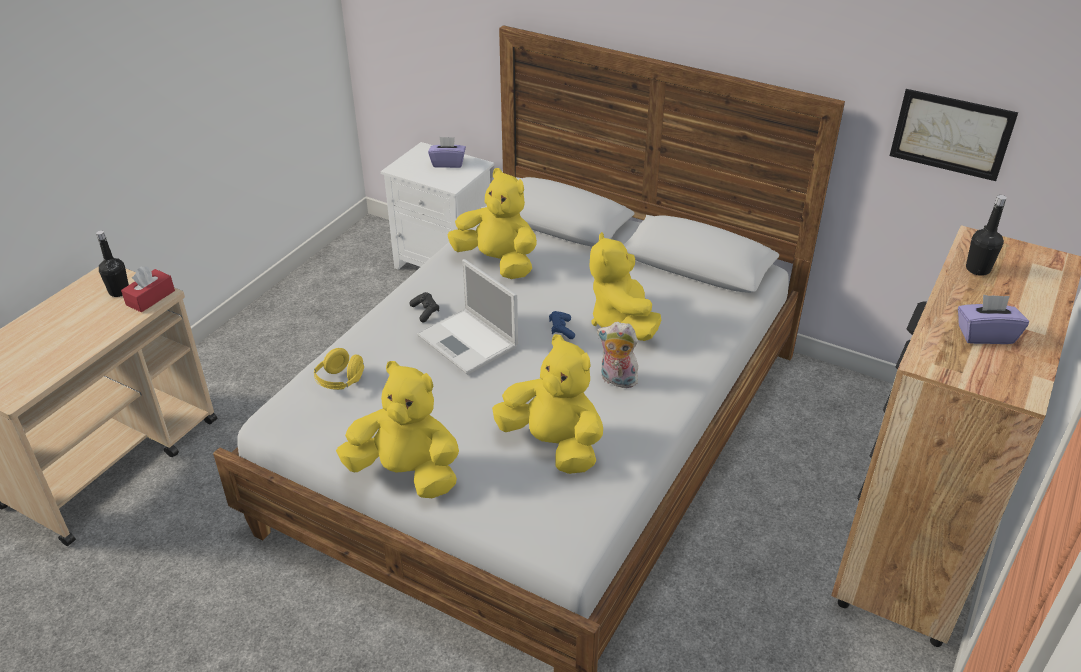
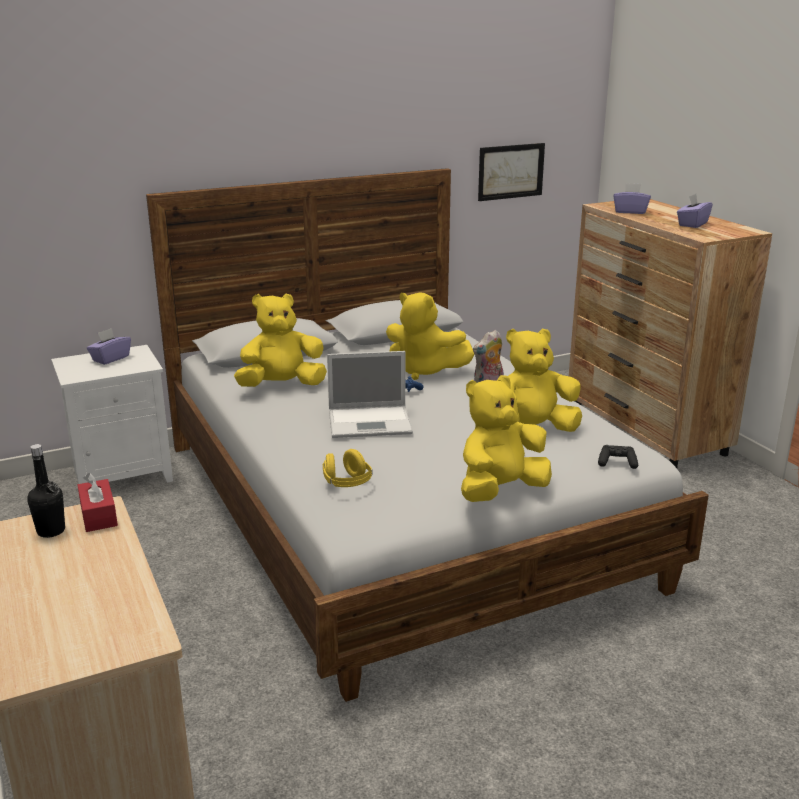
camera: 55 degrees left, 15 degrees down
(425, 311) = (301, 428): black game controller -> black game controller (617, 463)
(977, 269) = (630, 211): black bottle -> purple tissue box

